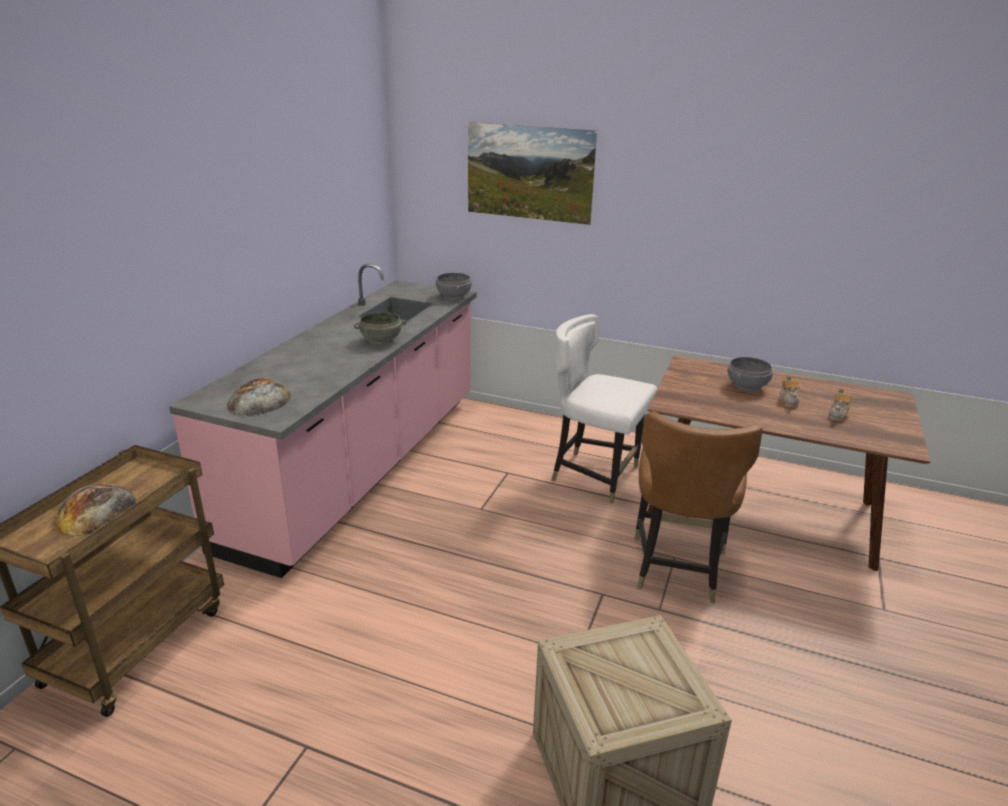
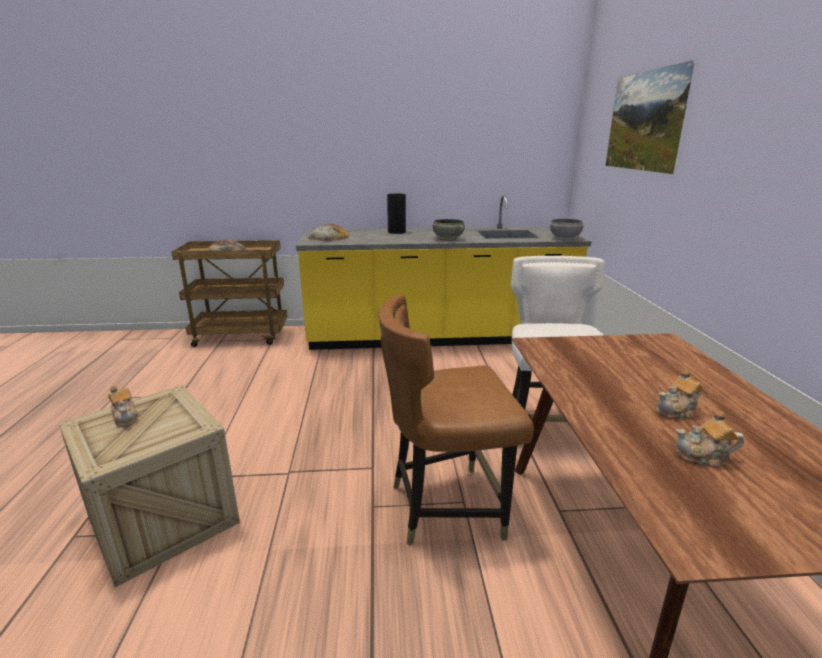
camera: 65 degrees right, 5 degrees down
(294, 355) = (396, 232): none -> vase
(362, 466) = (438, 337): pink counter -> yellow counter
(606, 690) = (126, 418): none -> teapot
(747, 387) = (669, 380): grey bowl -> none

